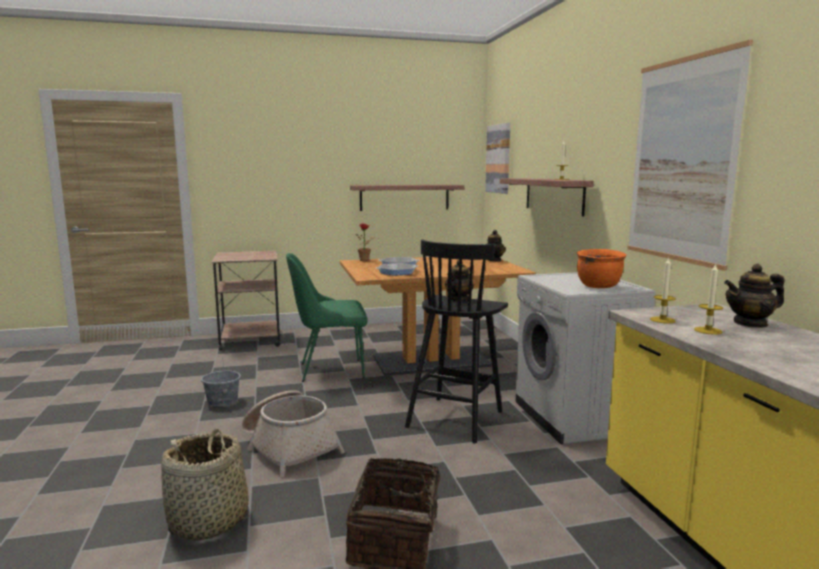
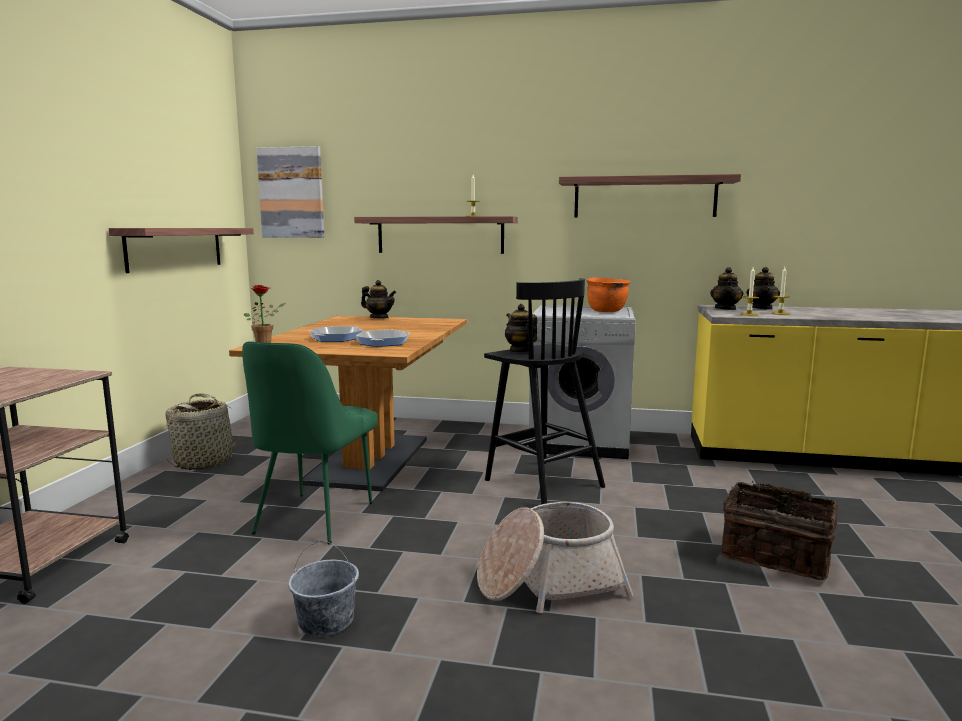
camera: 65 degrees left, 0 degrees up
(209, 521) = (726, 661): basket -> basket (204, 462)
(682, 160) = (644, 197): picture -> shelf
(696, 312) = (725, 309): none -> teapot

